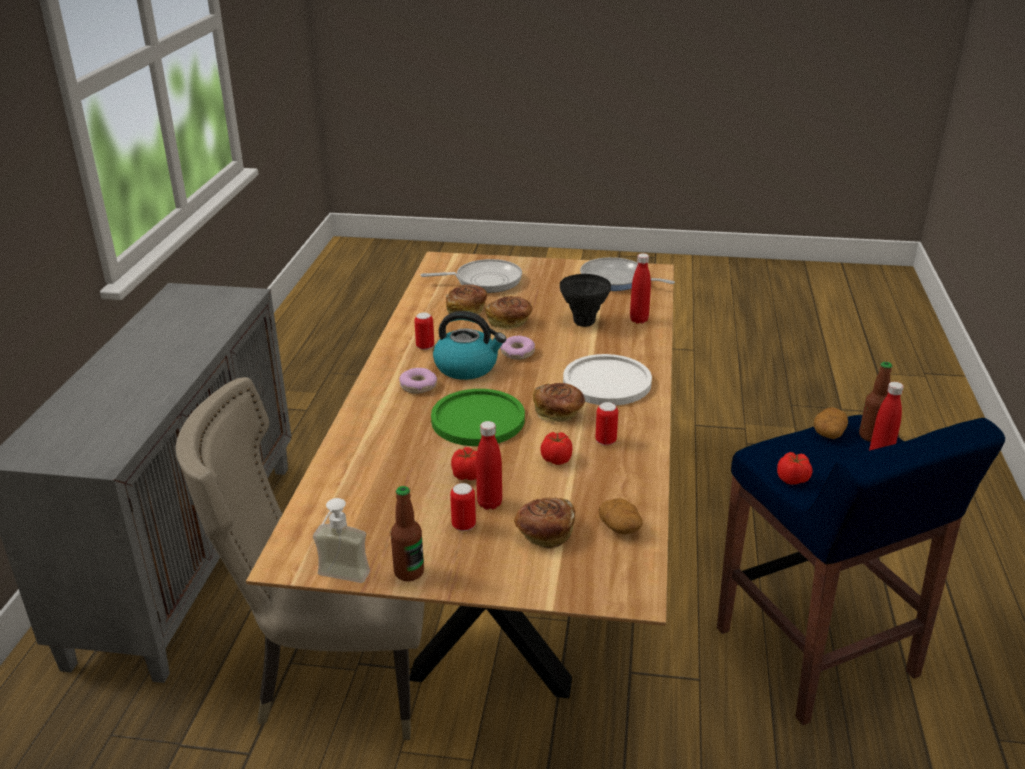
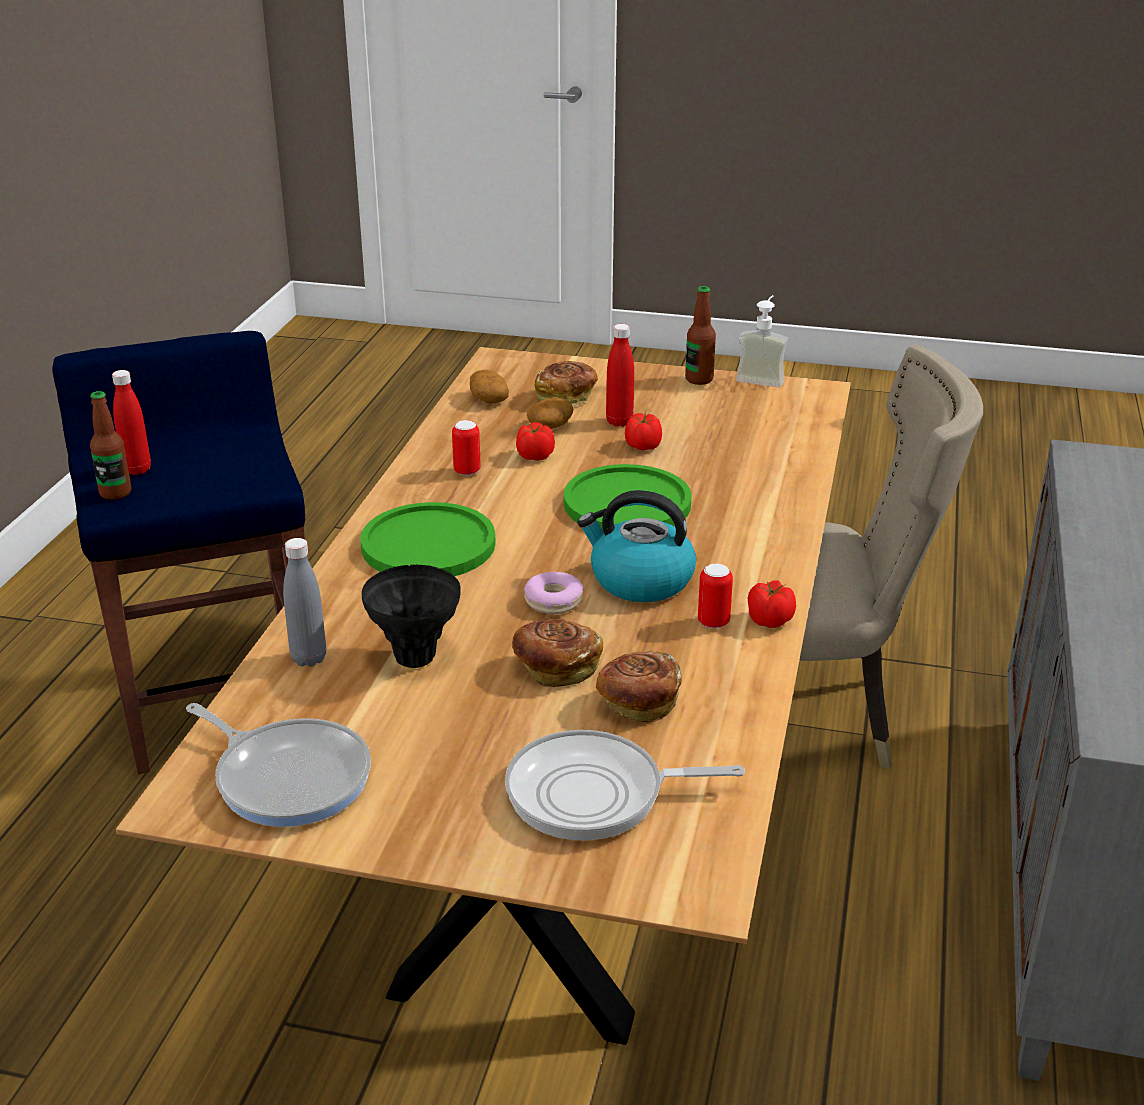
camera: 175 degrees left, 0 degrees up
(418, 386) = (715, 553): donut -> none
(463, 525) = (647, 407): can -> none
(559, 413) = (515, 506): bread -> none
(607, 382) = (428, 545): white plate -> green plate
(639, 320) = (309, 658): red bottle -> grey bottle
(793, 479) = (262, 455): tomato -> tomato (769, 620)
(828, 432) = (163, 499): potato -> potato (550, 426)

